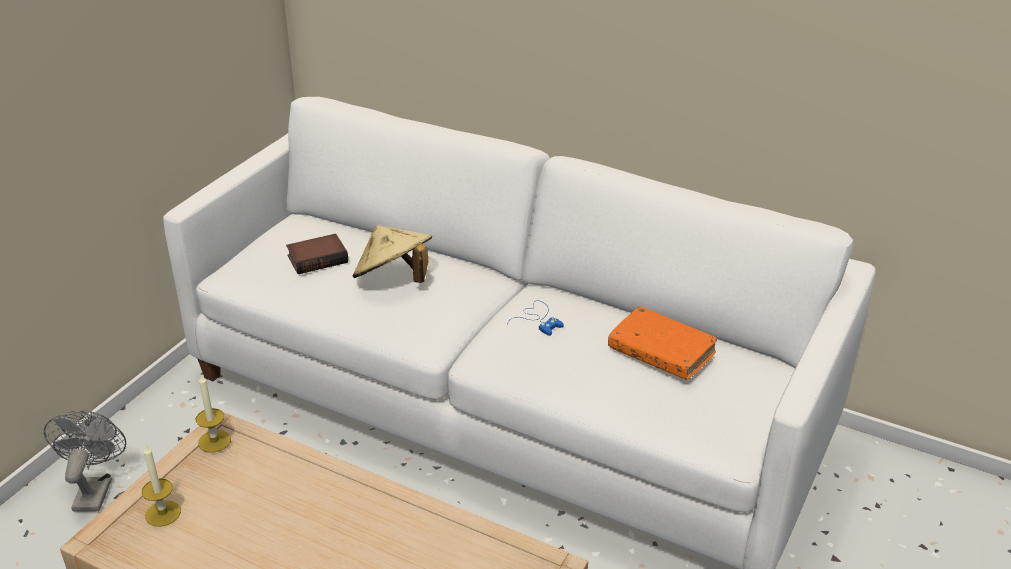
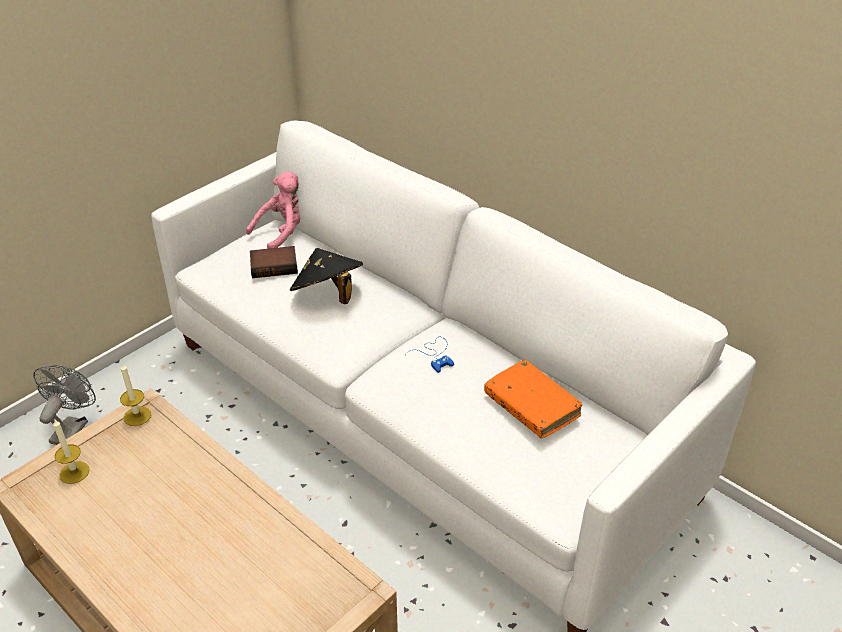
camera: 15 degrees right, 5 degrees up
(310, 225) = (283, 233): none -> pink plush toy
(394, 279) = (328, 296): beige hat -> black hat

